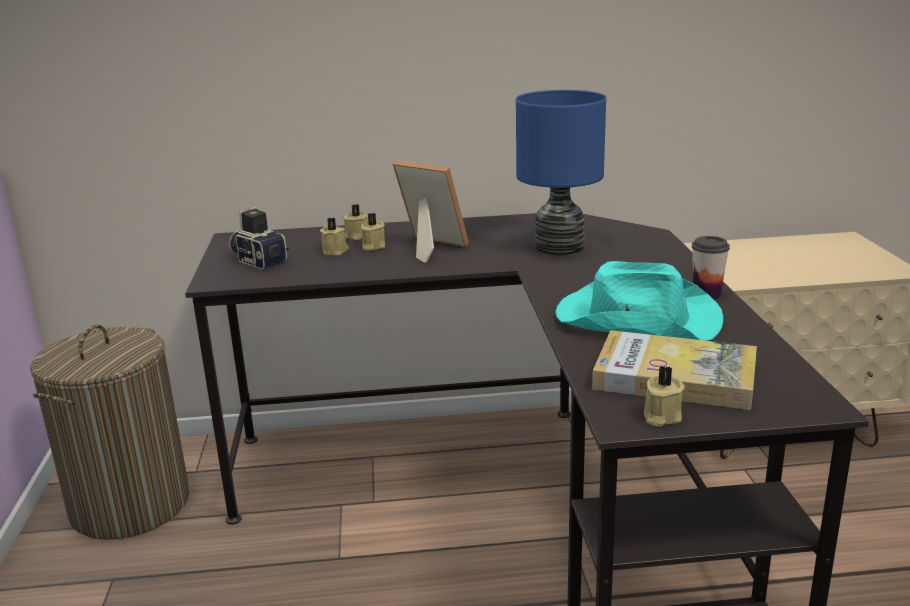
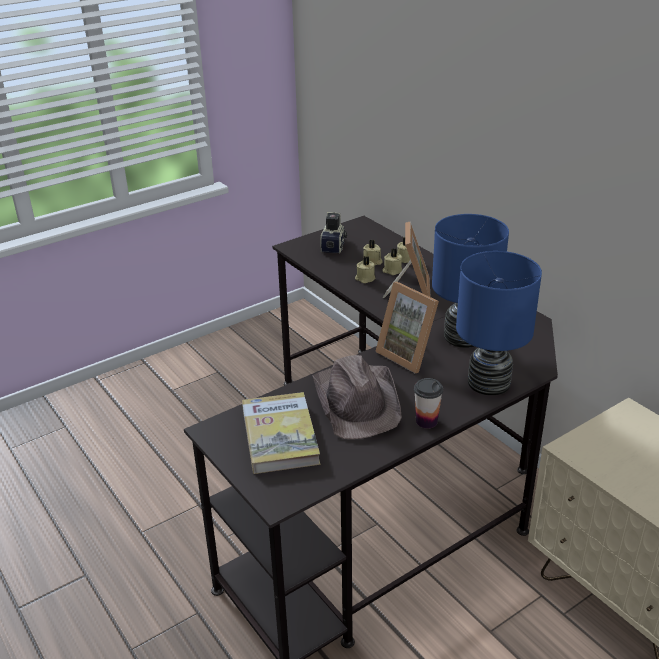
camera: 60 degrees right, 10 degrees up
(130, 504) = (273, 344): laundry basket -> none
(565, 275) = (409, 354): none -> picture frame
(635, 318) = (357, 401): turquoise hat -> brown hat
(658, 255) = (488, 383): none -> blue table lamp
(660, 416) = (224, 442): beige candle -> beige candle (364, 278)

